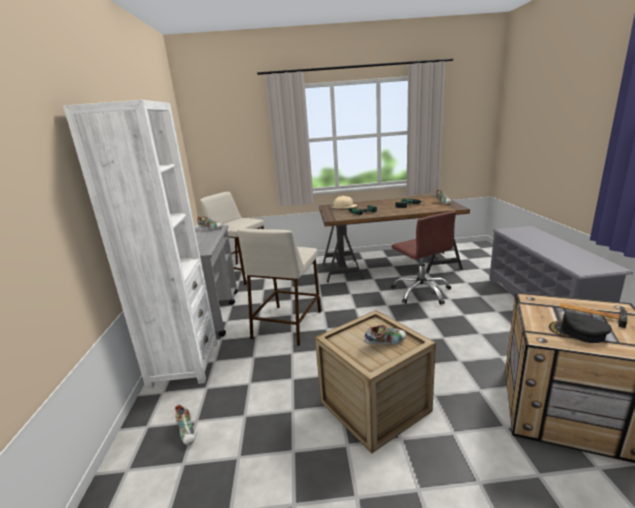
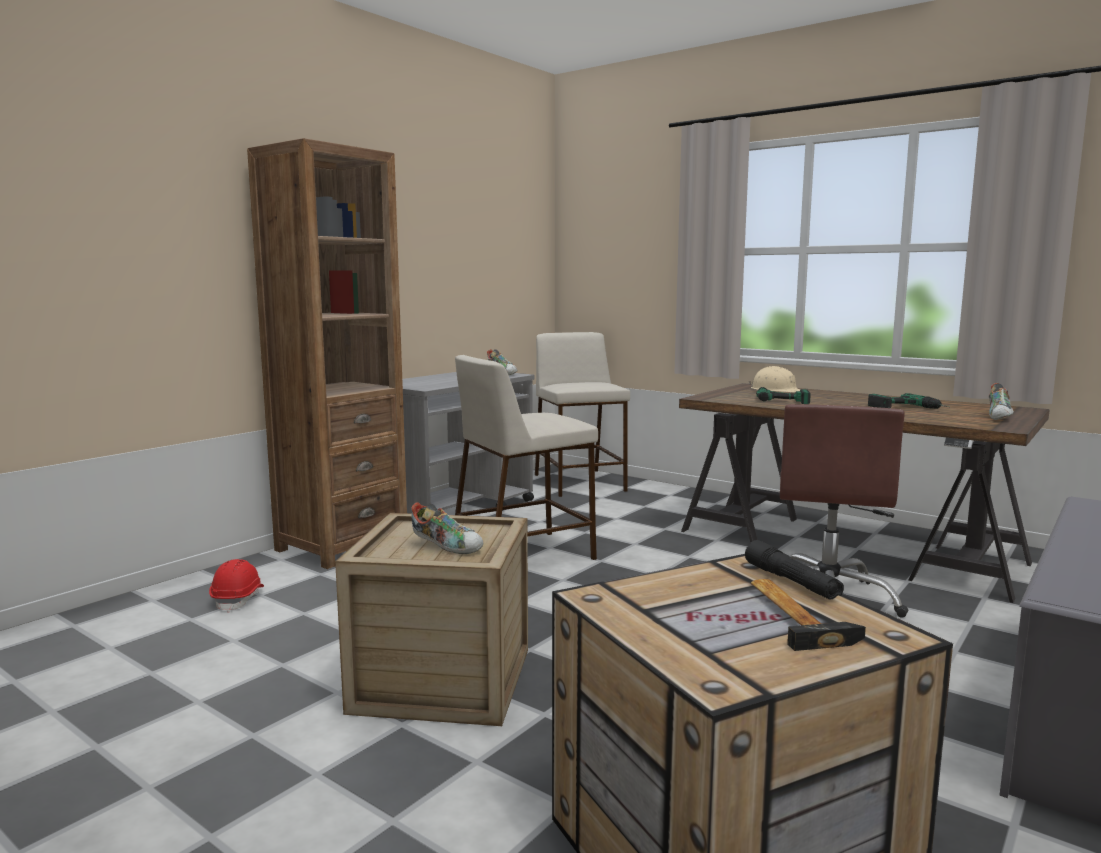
camera: 40 degrees right, 10 degrees down
(184, 364) = (342, 545): white bookcase -> brown bookcase
(188, 432) = (238, 599): shoe -> red hard hat
(555, 300) = (791, 582): none -> black flashlight
(578, 332) = (681, 617): black cap -> none

